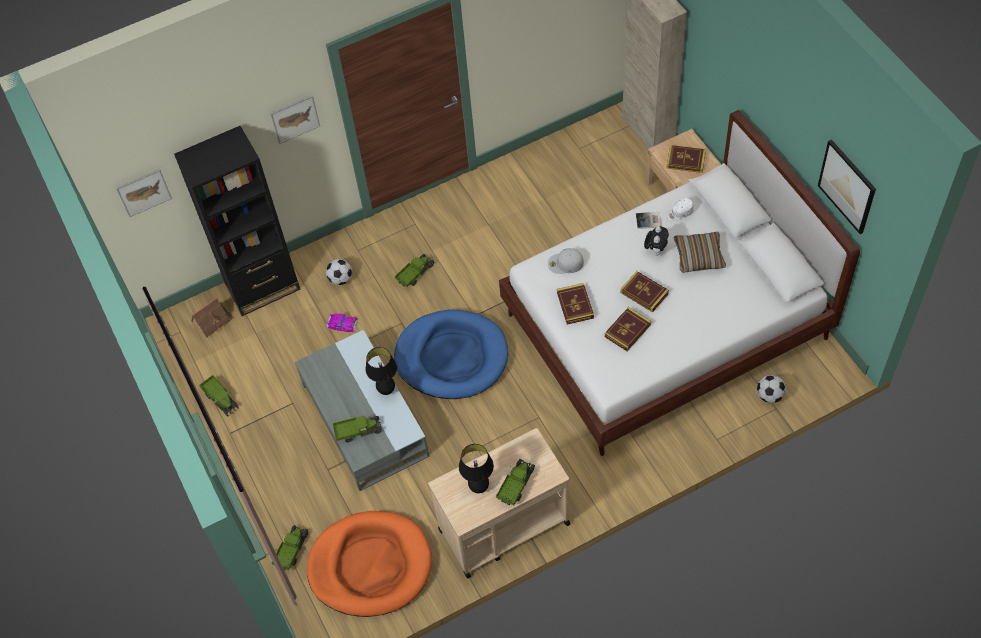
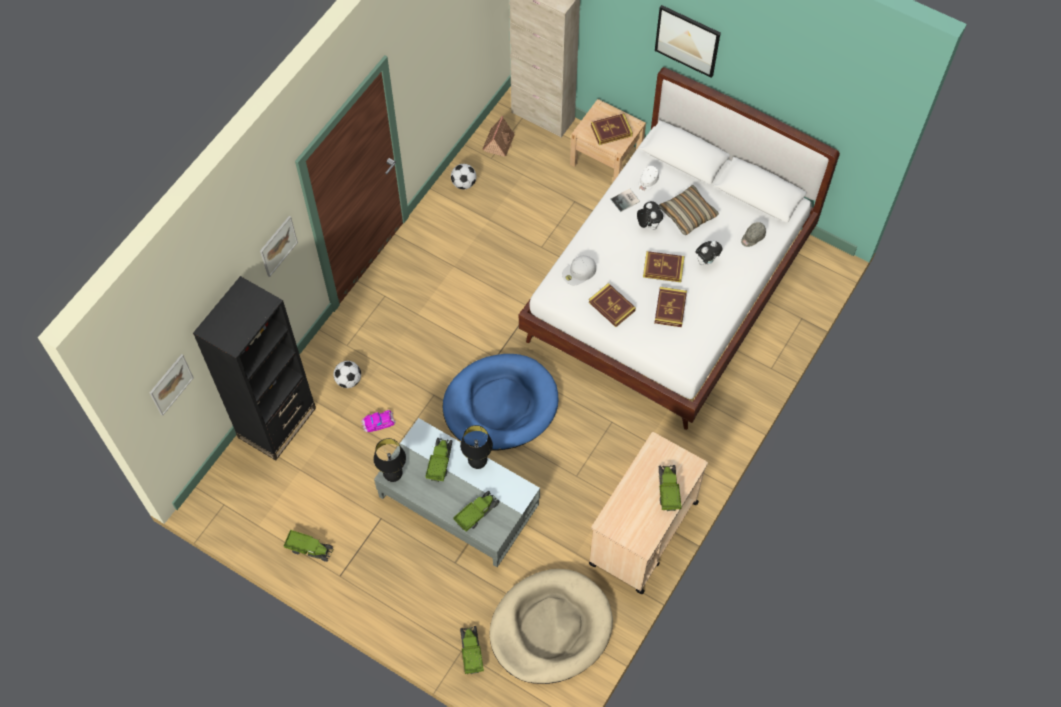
camera: 35 degrees left, 5 degrees up
(213, 321) = (250, 478): toy house -> toy house (499, 142)
(370, 566) = (550, 628): orange dog bed -> beige dog bed
(415, 274) = (416, 343): toy truck -> toy truck (439, 462)
(479, 488) = (638, 509): black table lamp -> black table lamp (393, 476)
(689, 304) = (706, 260): none -> plush toy
(746, 302) = (752, 237): none -> grey cap
(769, 395) = (790, 309): football -> football (464, 183)
(847, 186) = (815, 100): picture -> picture (687, 40)

